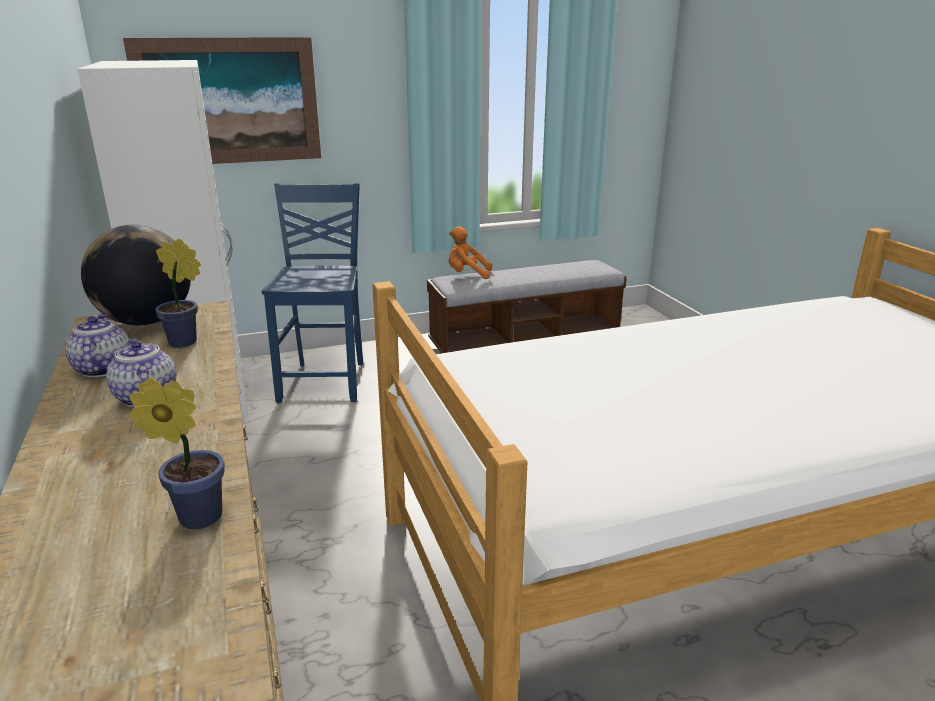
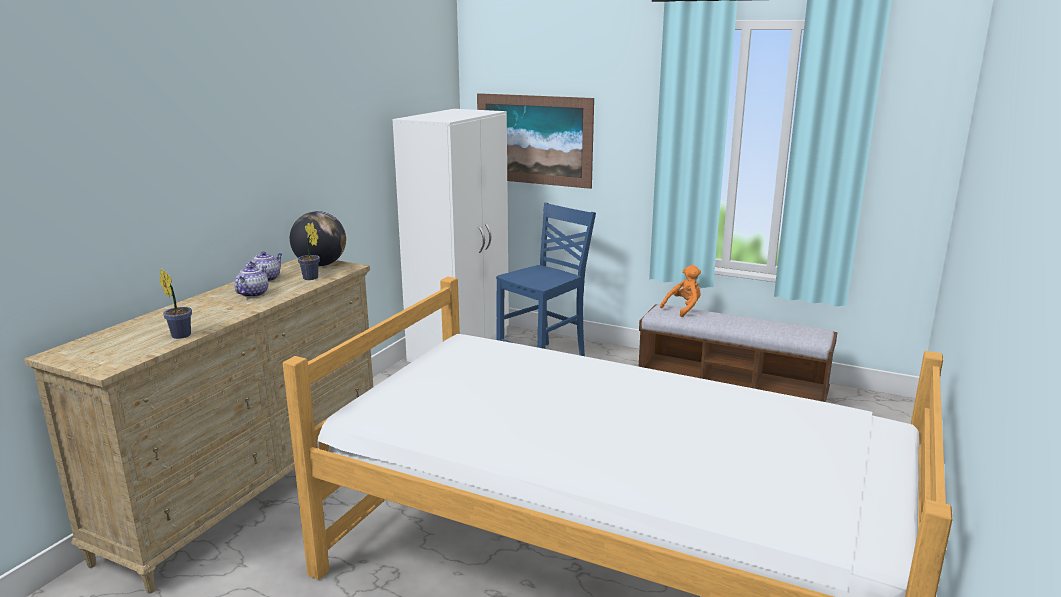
camera: 45 degrees right, 5 degrees down
(467, 275) = (683, 309): orange plush toy -> orange plush toy turned 90 degrees clockwise

